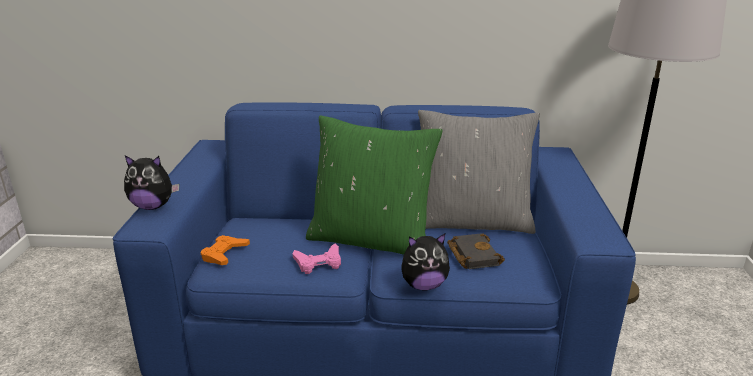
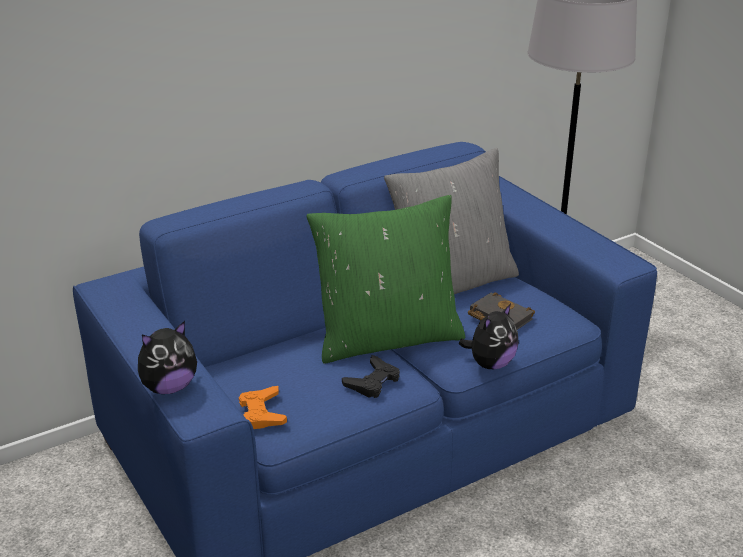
camera: 35 degrees left, 5 degrees up
(319, 263) = (373, 382): pink game controller -> black game controller

